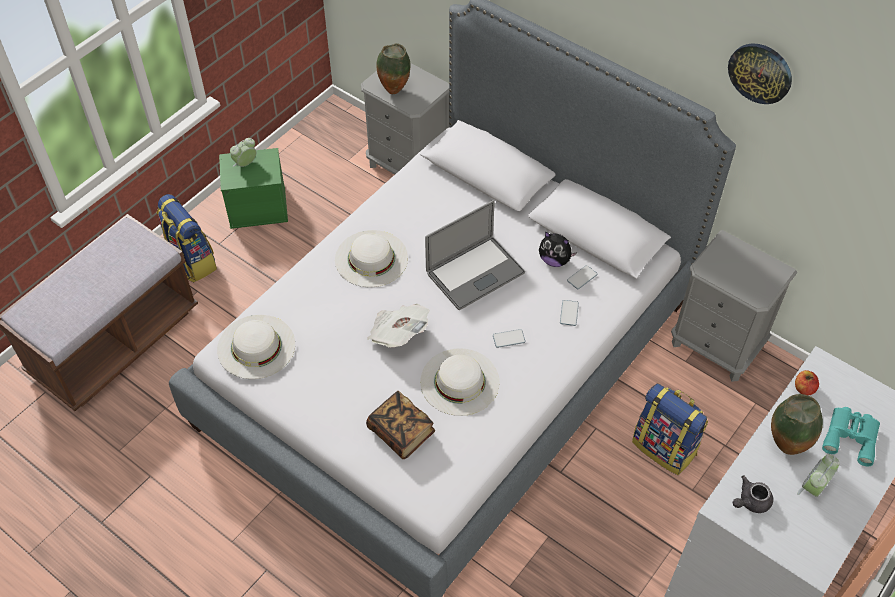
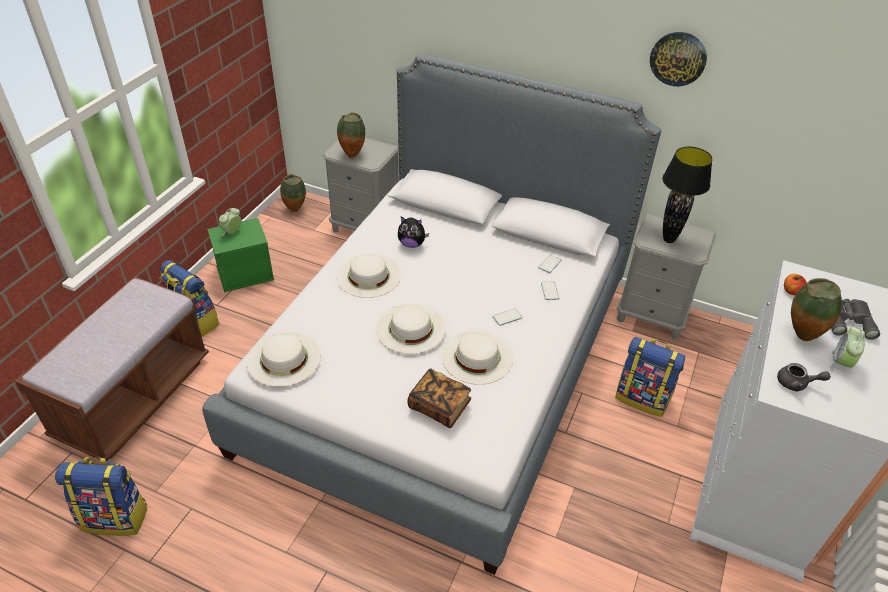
camera: 15 degrees left, 10 degrees down
(77, 470) = (116, 517): none -> backpack
(333, 129) = (295, 210): none -> vase
(398, 334) = (411, 328): newspaper -> white hat
(475, 273) = (461, 273): laptop -> none
(554, 260) = (523, 255): plush toy -> plush toy (412, 244)
(733, 271) = (669, 239): none -> black table lamp
(750, 501) = (796, 383): grey teapot -> grey teapot turned 120 degrees counterclockwise
(851, 436) = (847, 319): turquoise binoculars -> grey binoculars

